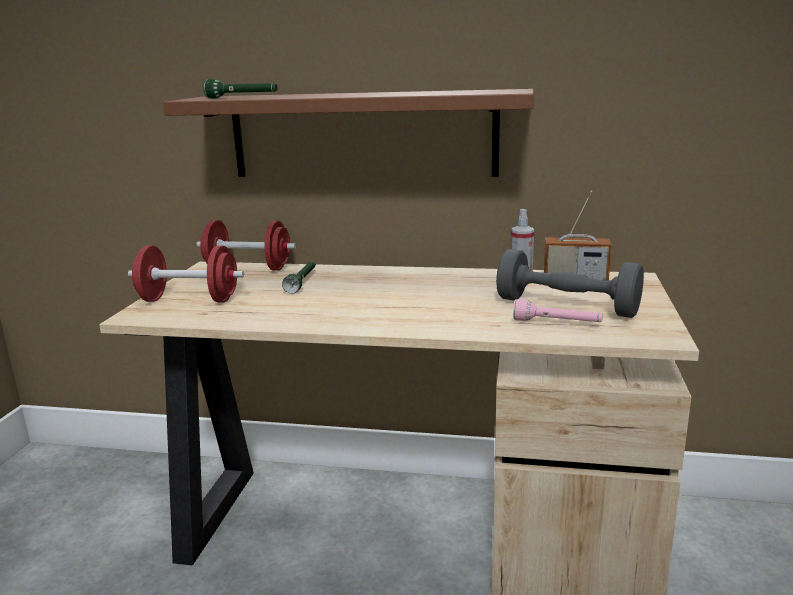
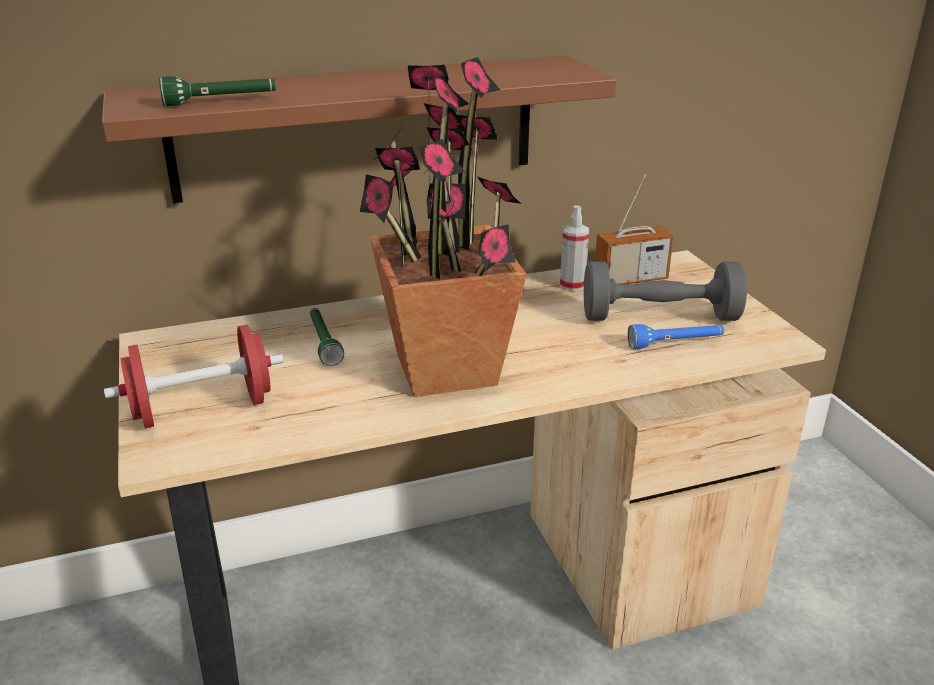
camera: 30 degrees left, 10 degrees up
(248, 268) = (215, 333): red dumbbell -> none
(358, 307) = (444, 370): none -> potted plant
(557, 323) = (675, 344): pink flashlight -> blue flashlight

